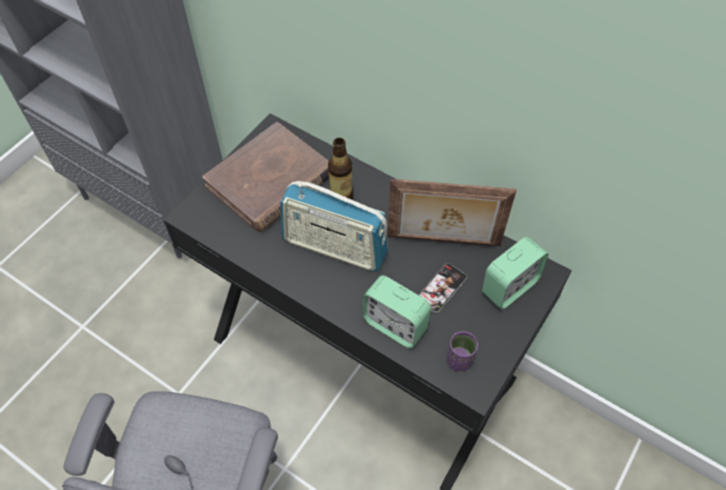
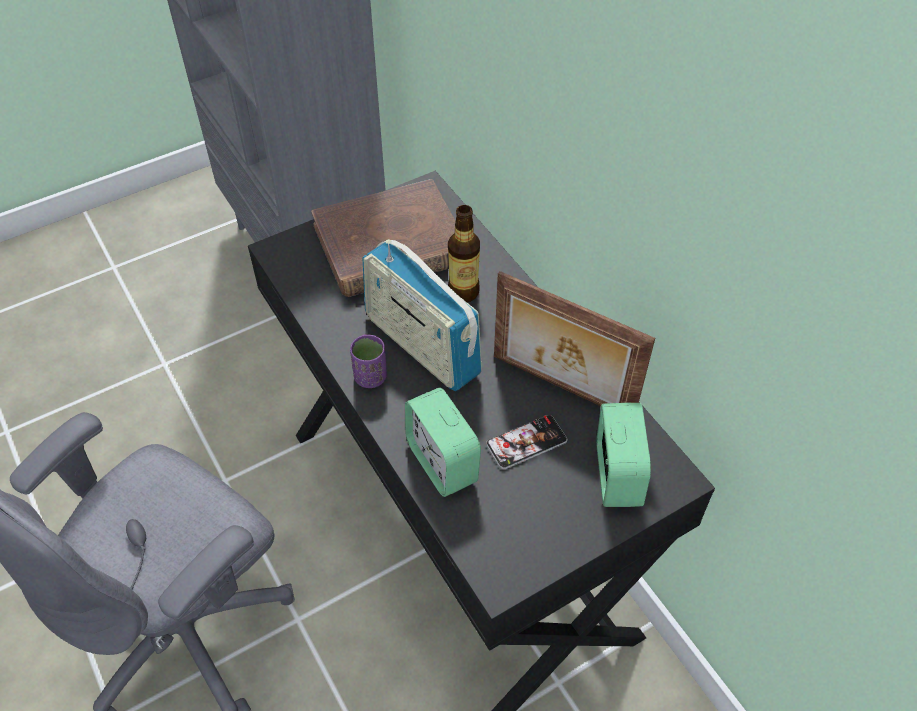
camera: 25 degrees right, 5 degrees down
(459, 360) = (498, 537): purple cup -> purple cup (370, 377)
(509, 287) = (616, 475): alarm clock -> alarm clock turned 75 degrees counterclockwise

